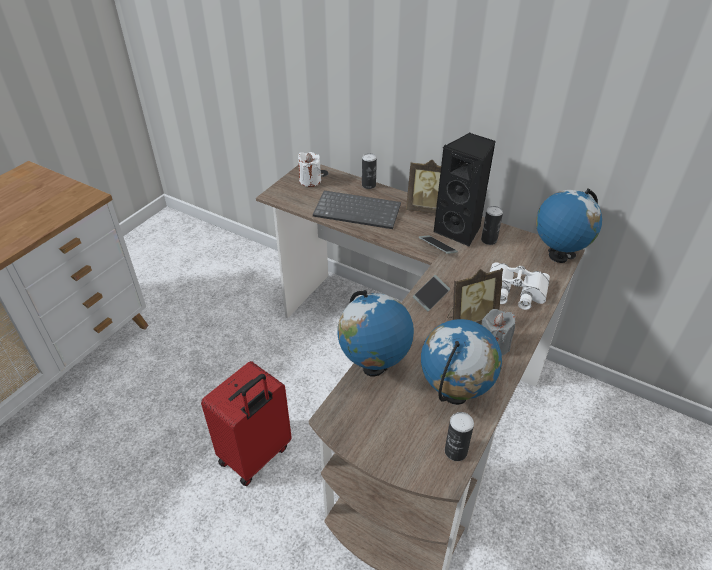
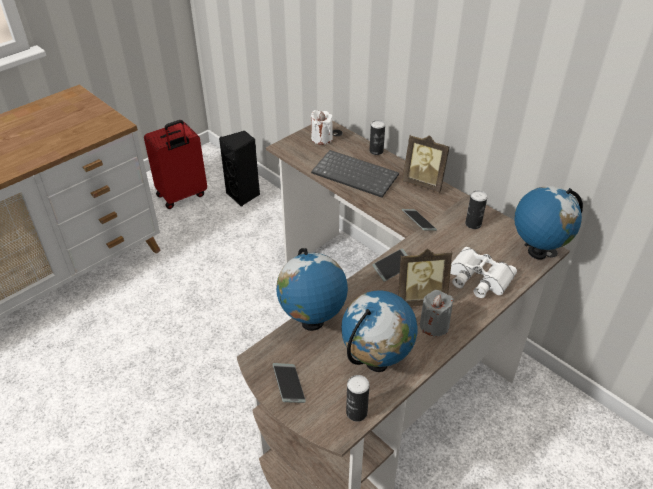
camera: 15 degrees right, 0 degrees up
(256, 456) = (219, 388): red suitcase -> red suitcase (182, 196)
(376, 439) = (289, 386): none -> phone
(460, 231) = (448, 210): black speaker -> black speaker (244, 195)

